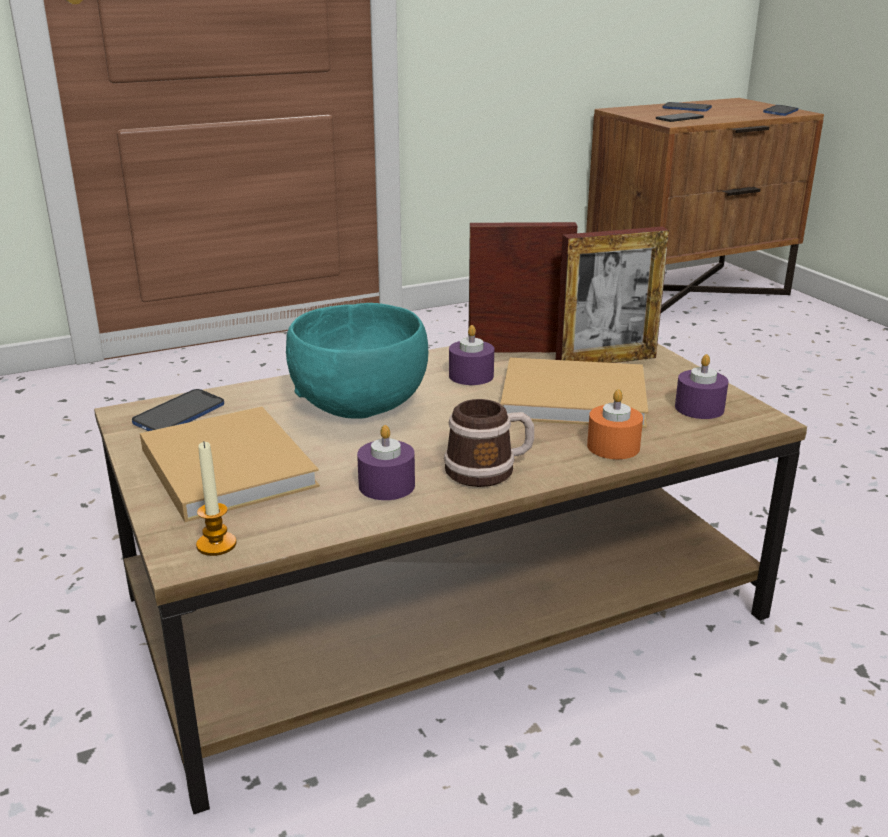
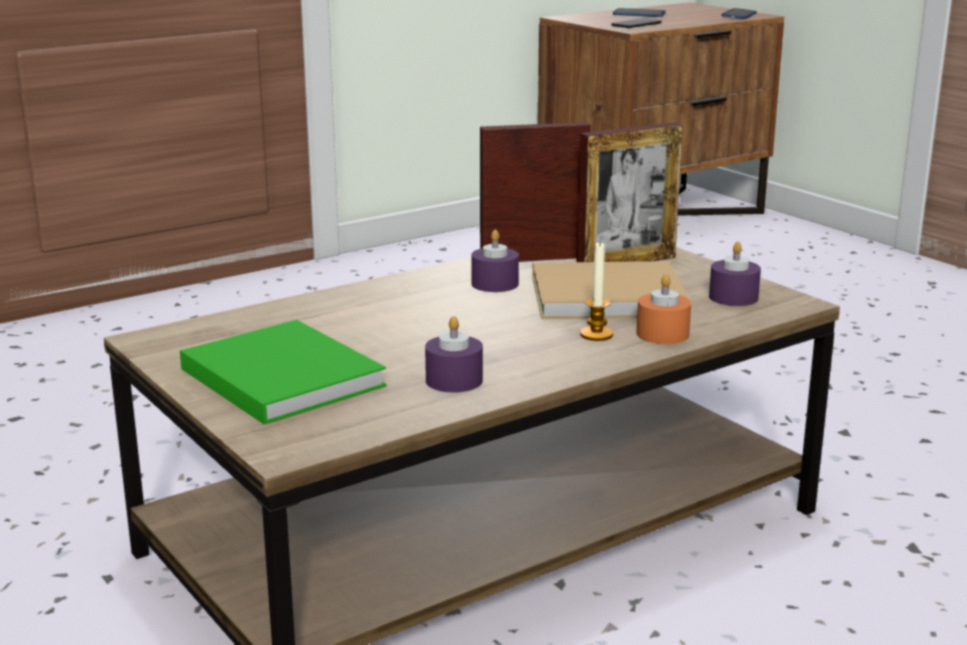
camera: 10 degrees left, 5 degrees down
(179, 414) = (202, 336): phone -> none
(216, 544) = (308, 439): candle -> candle (596, 334)
(226, 465) = (279, 375): beige book -> green book
(361, 404) = (393, 315): turquoise bowl -> none
(489, 470) = (550, 361): mug -> none

